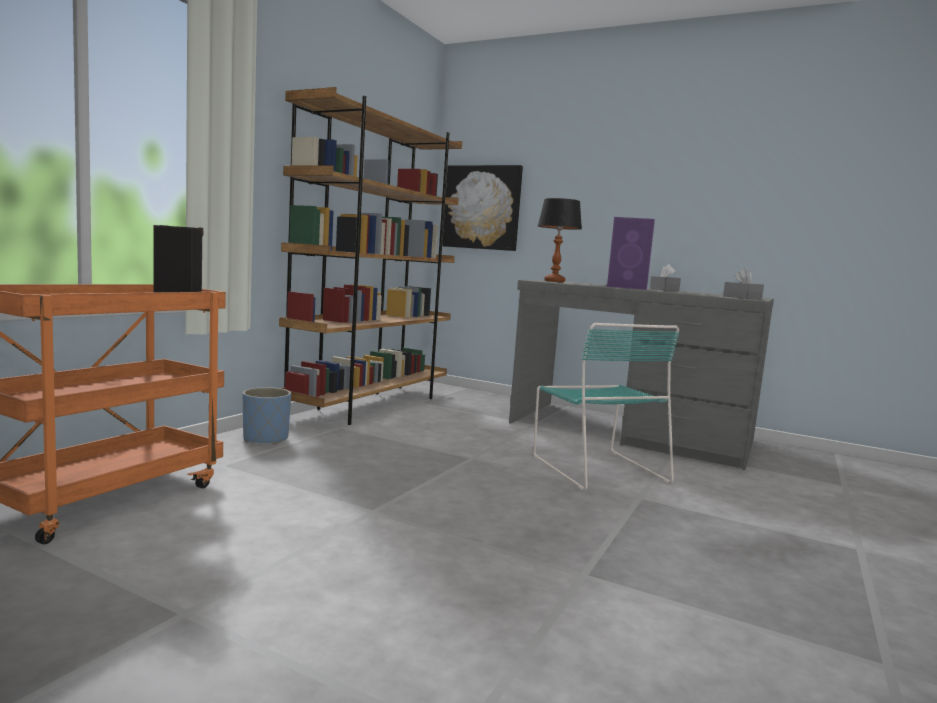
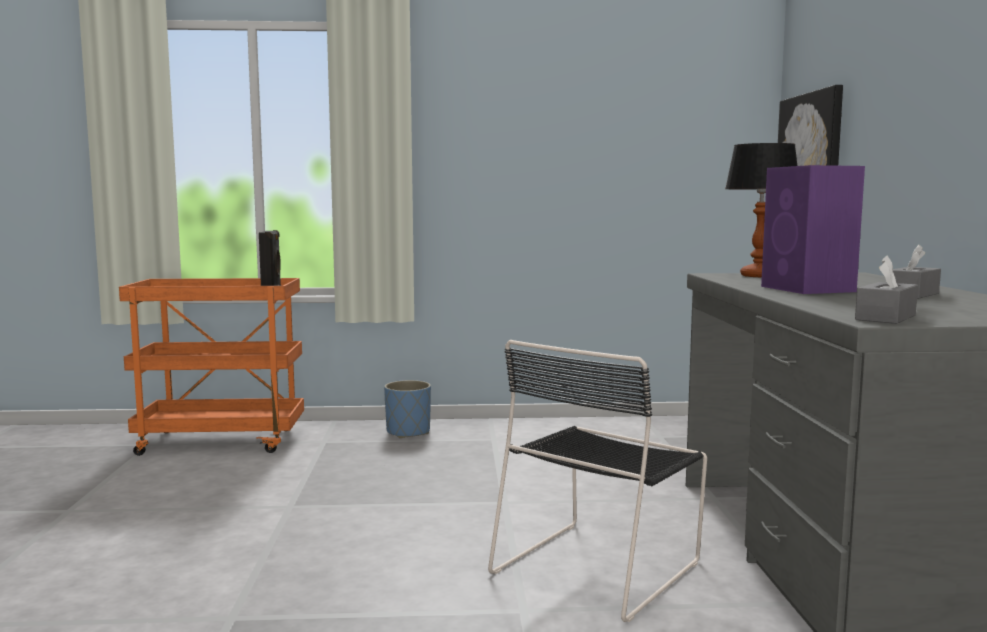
camera: 60 degrees right, 0 degrees up
(371, 405) = (593, 427): brown bookcase -> none
(597, 467) = (599, 565): turquoise chair -> black chair

